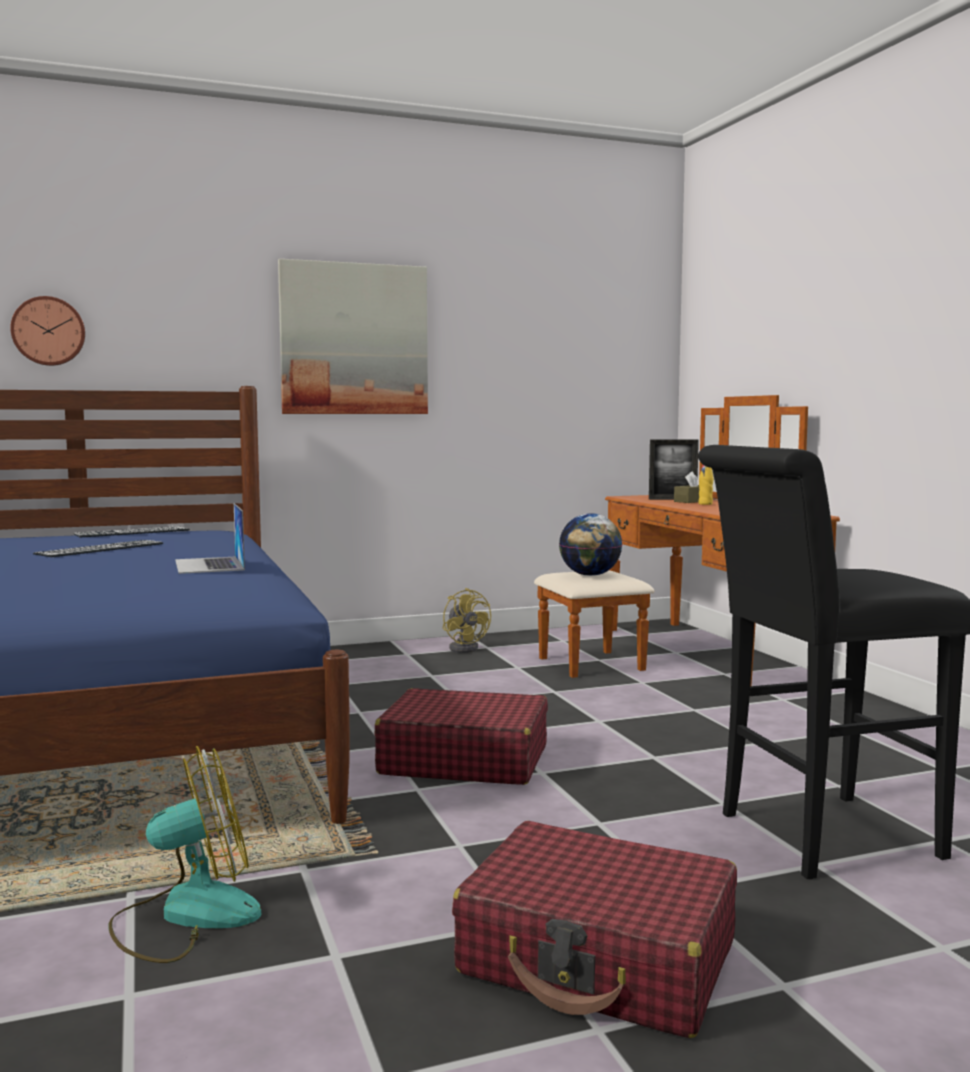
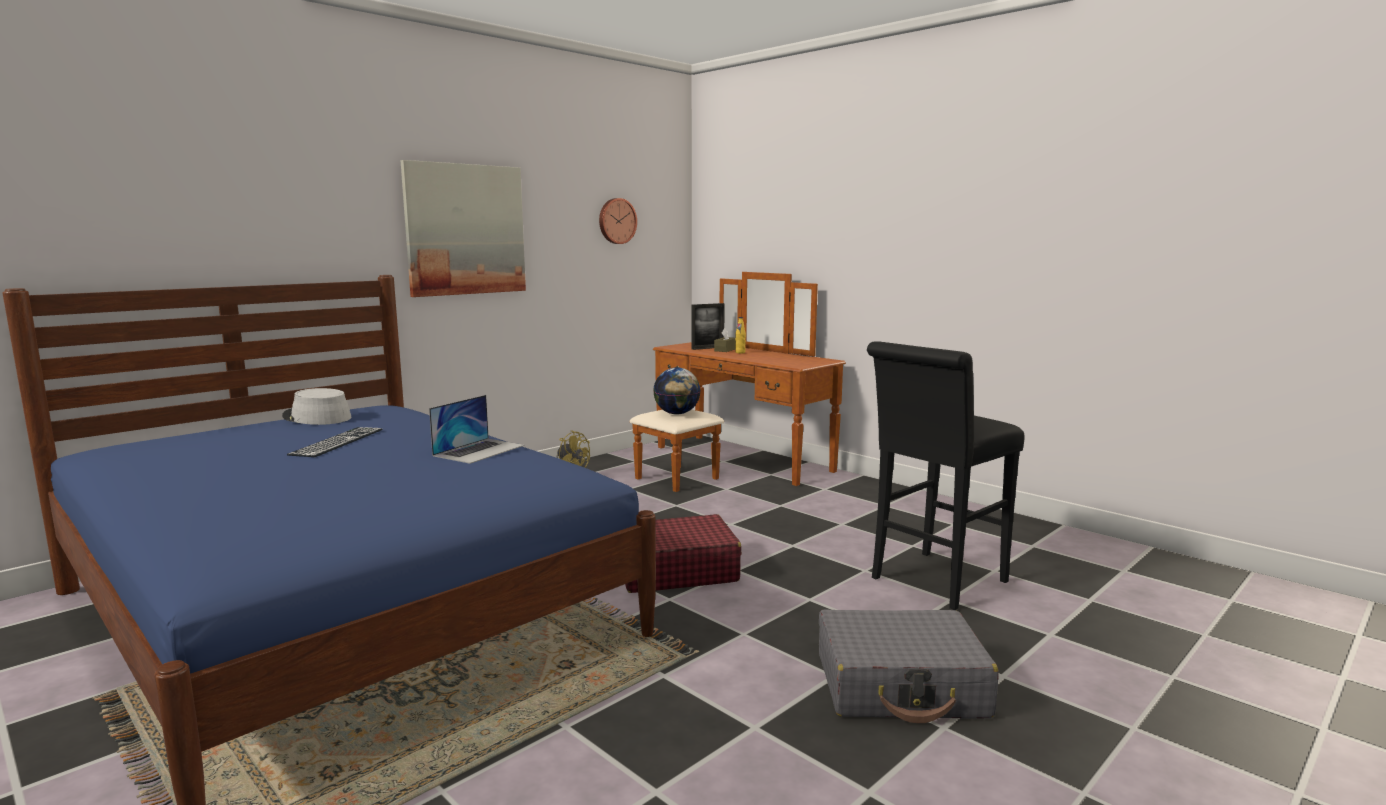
camera: 25 degrees left, 5 degrees up
(48, 331) = (192, 229): wall clock -> wall clock (616, 221)
(132, 532) = (316, 417): keyboard -> grey hat
(186, 915) = (624, 728): fan -> none
(209, 565) = (479, 450): laptop -> laptop turned 105 degrees counterclockwise
(599, 958) = (901, 686): red suitcase -> grey suitcase

